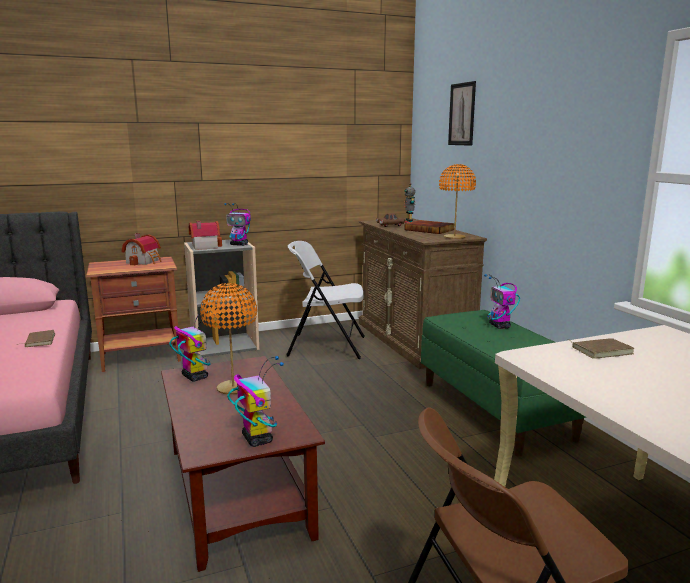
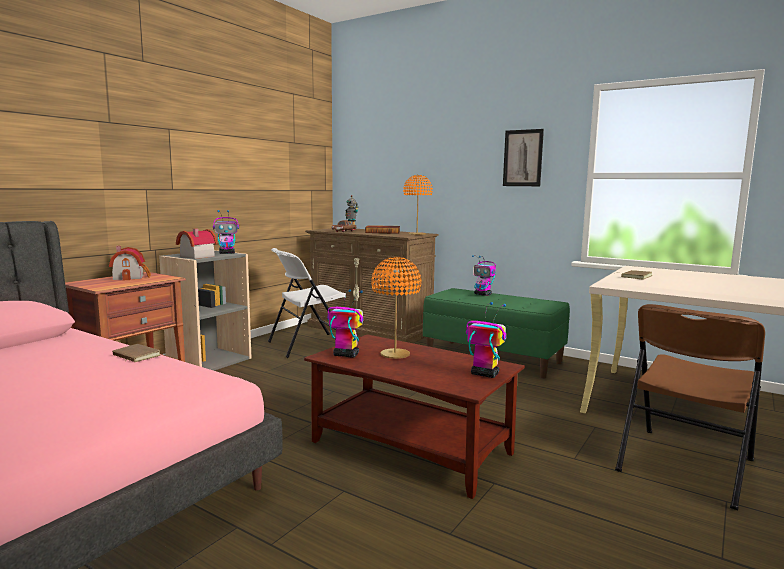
camera: 35 degrees left, 5 degrees down
(462, 114) = (399, 137): picture -> picture (522, 158)

